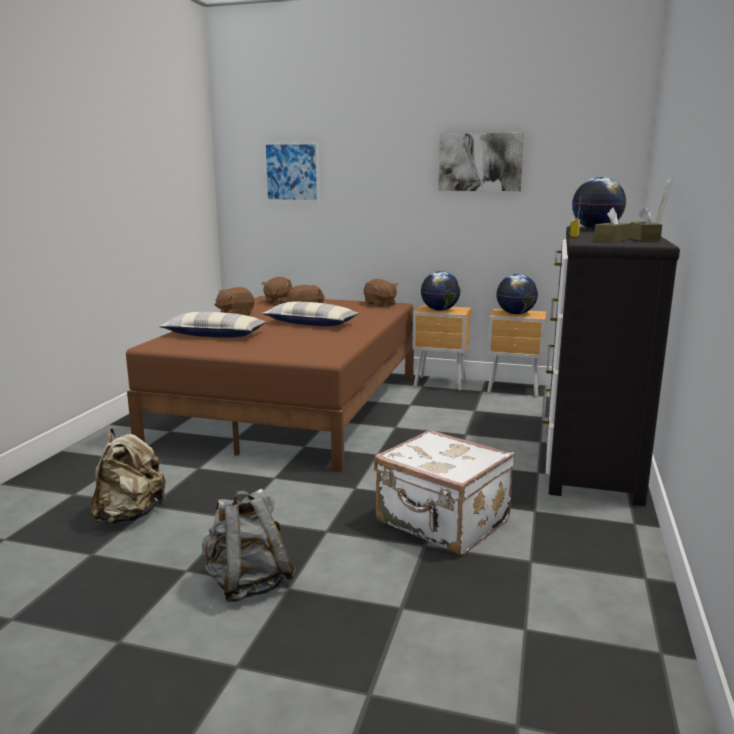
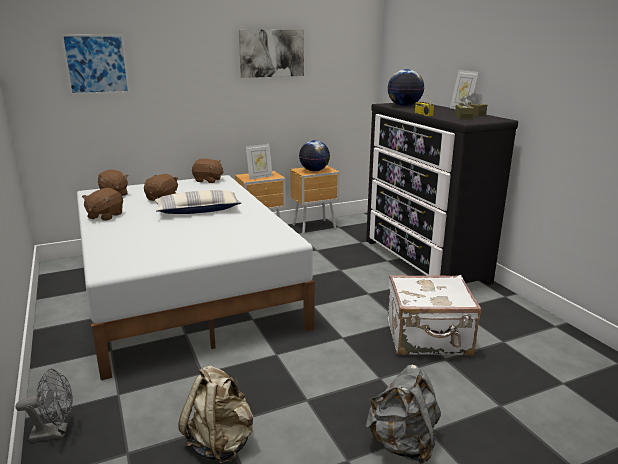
camera: 40 degrees left, 5 degrees up
(61, 465) = (55, 432): none -> grey fan
(215, 335) = (141, 243): pillow -> none
(294, 406) = (185, 287): brown bed -> white bed
(440, 310) = (259, 177): globe -> picture frame

